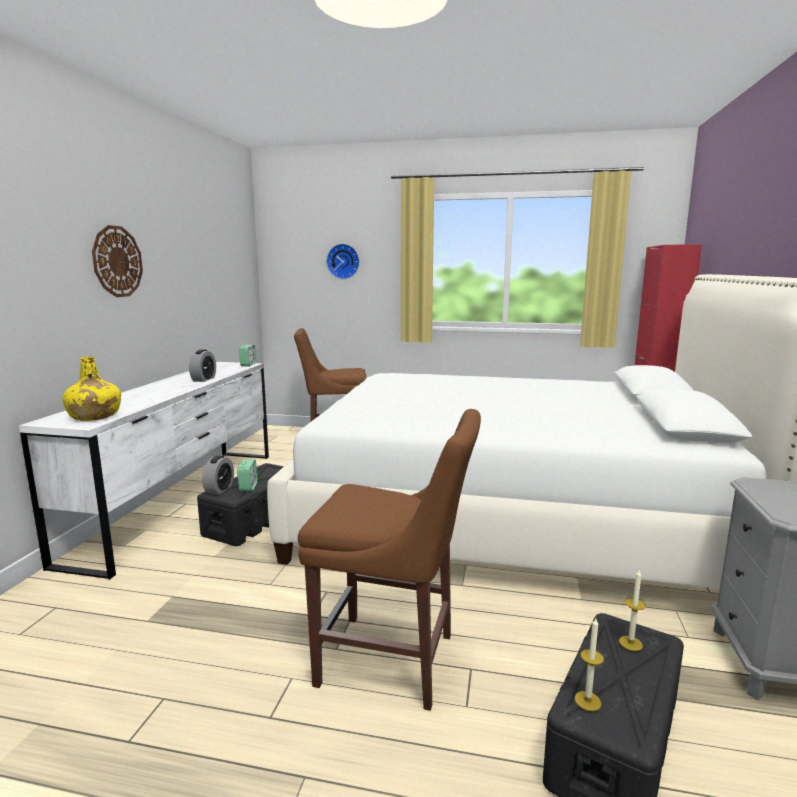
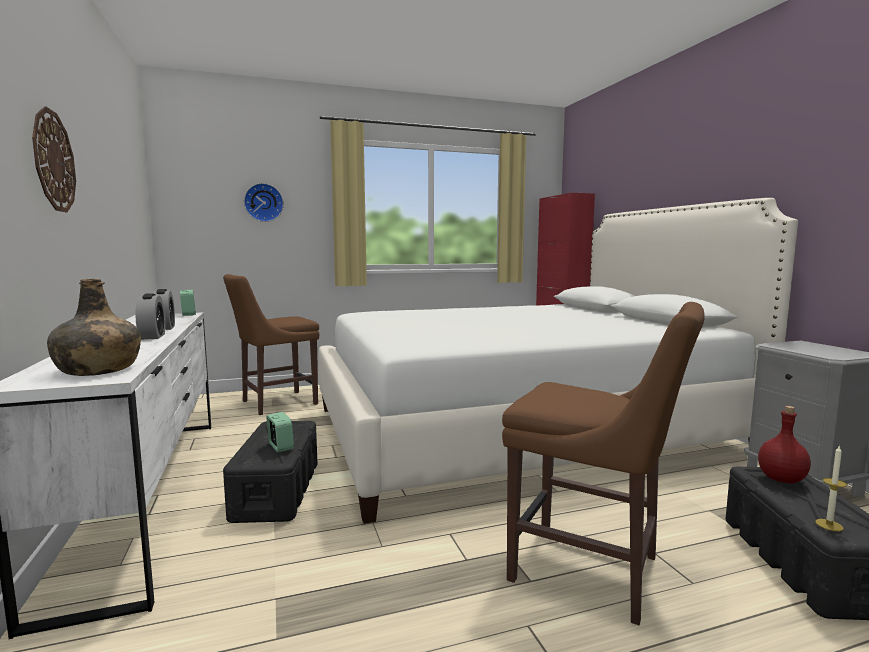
camera: 30 degrees left, 5 degrees down
(94, 416) = (98, 370): yellow bottle -> green bottle
(219, 489) = (247, 456): alarm clock -> alarm clock (152, 336)
(393, 661) = (592, 571): brown chair -> brown chair turned 45 degrees clockwise
(630, 643) = (782, 479): candle -> red bottle

